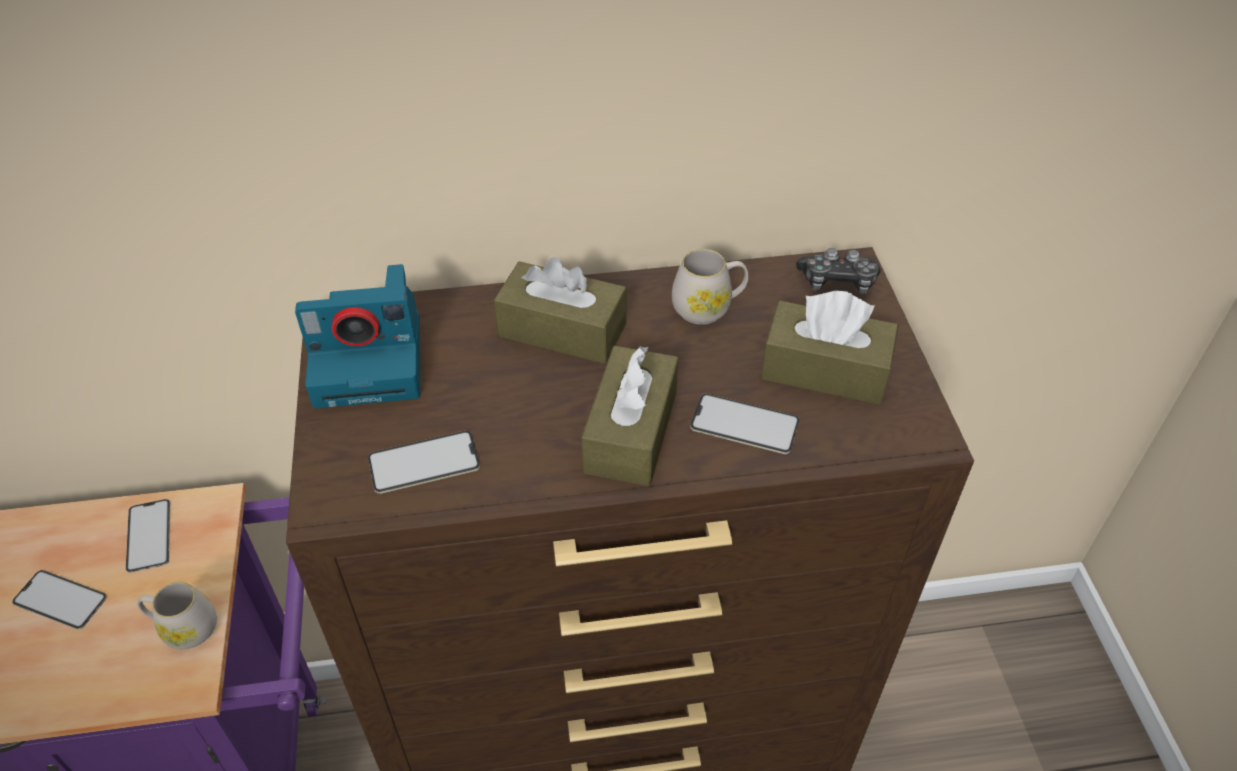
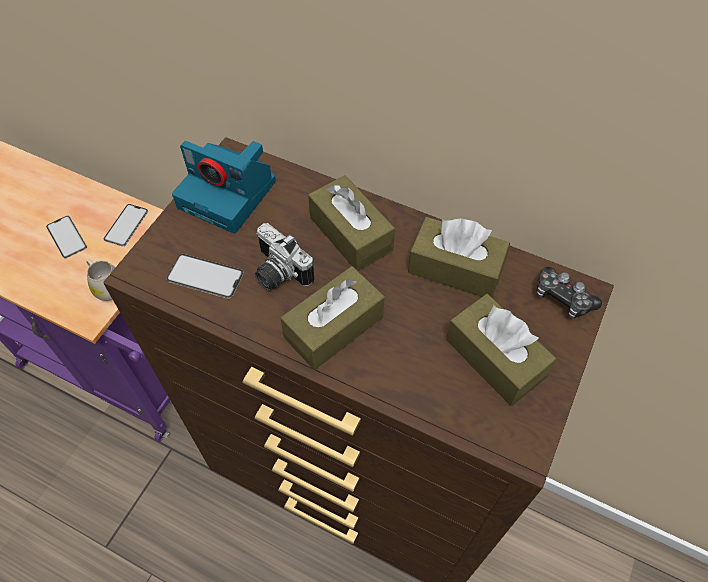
camera: 35 degrees right, 10 degrees up
(513, 412) = (277, 273): none -> camera
(708, 308) = (455, 268): white mug -> brown tissue box
(744, 424) = (407, 364): phone -> none

